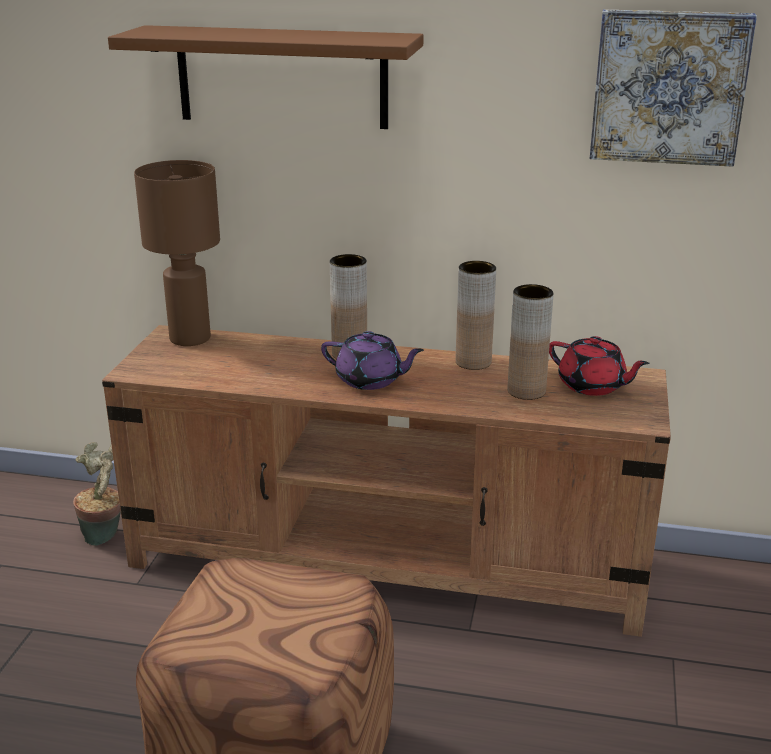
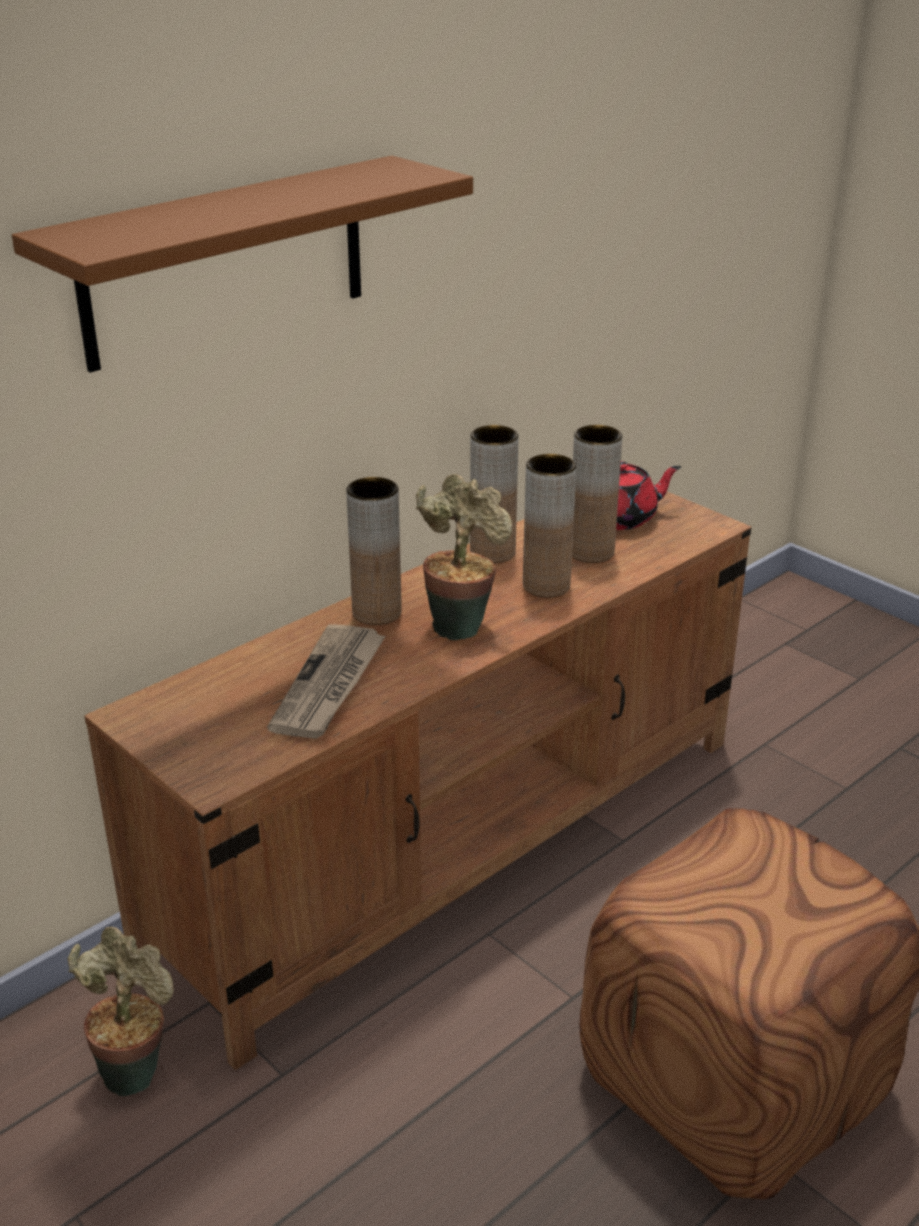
camera: 55 degrees left, 5 degrees up
(189, 338) = (170, 704): brown table lamp -> none
(254, 368) = (329, 685): none -> newspaper
(370, 380) = (460, 624): purple teapot -> potted plant
(457, 390) = (546, 586): none -> brown vase
(668, 87) = (611, 162): picture -> none

